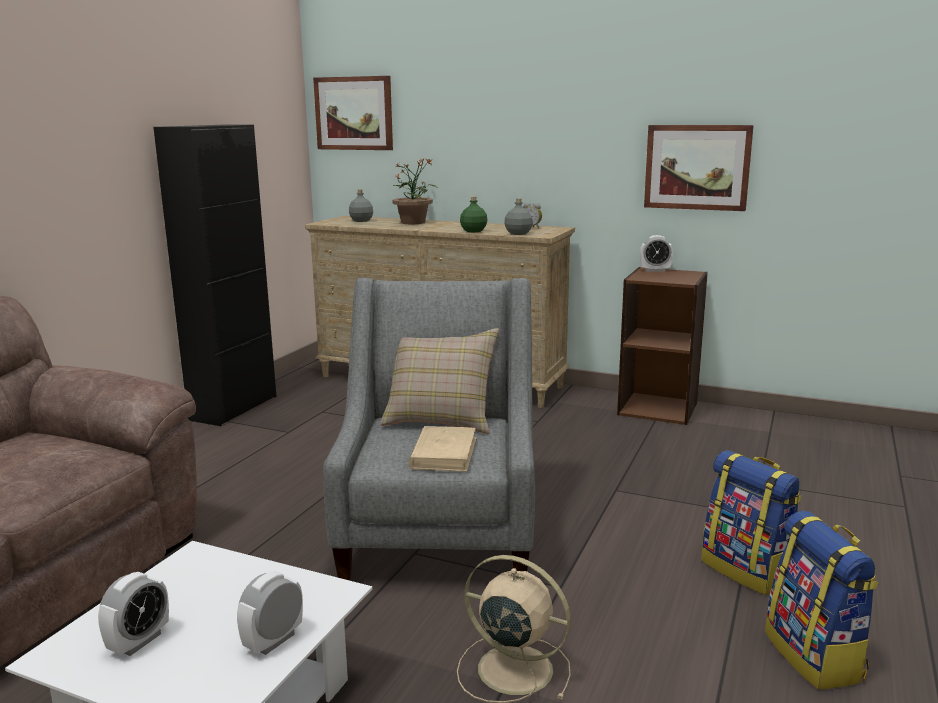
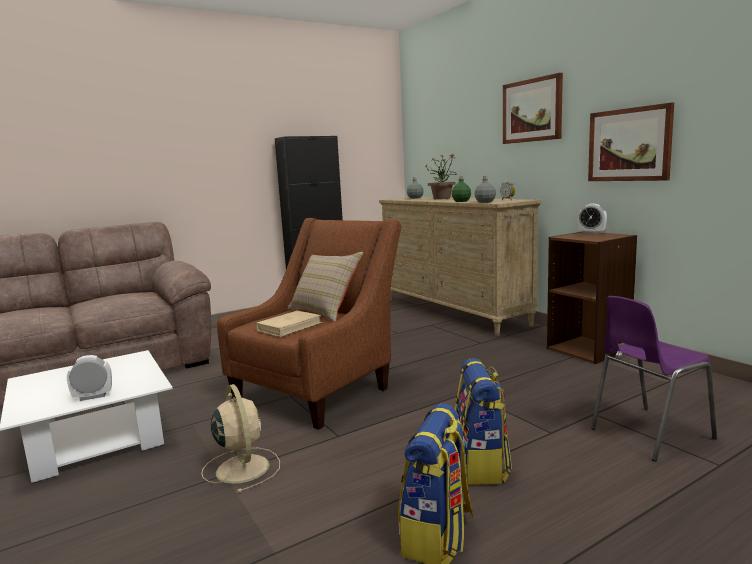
camera: 35 degrees right, 5 degrees down
(139, 642) = (55, 382): alarm clock -> none
(354, 113) = (423, 128): picture -> picture (532, 110)
(440, 533) = (319, 390): grey armchair -> brown armchair
(825, 492) = (648, 434): none -> purple chair

